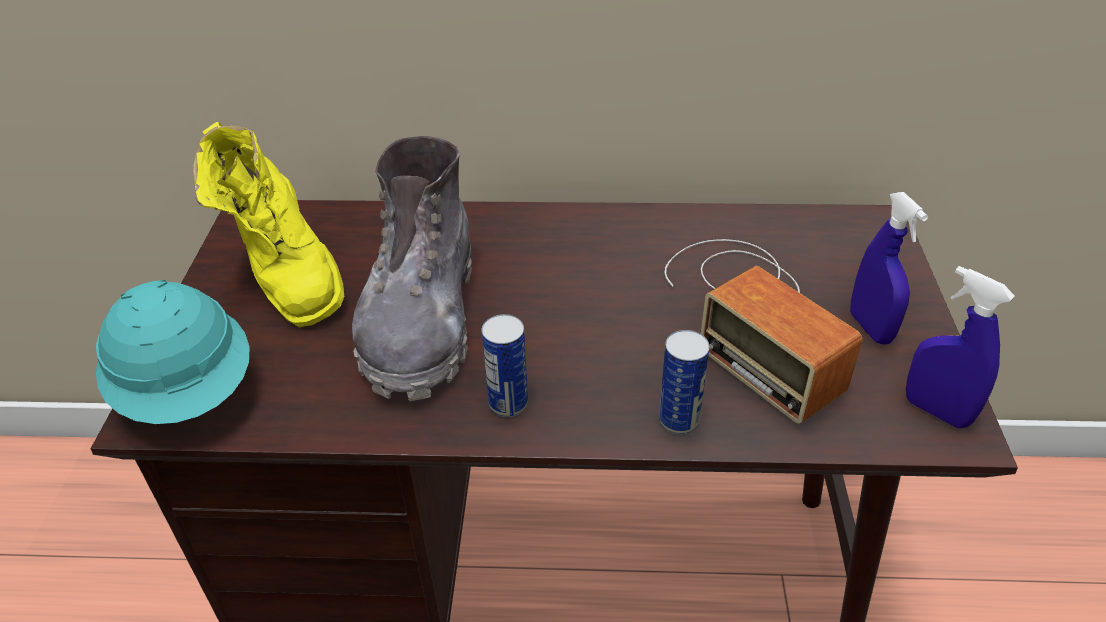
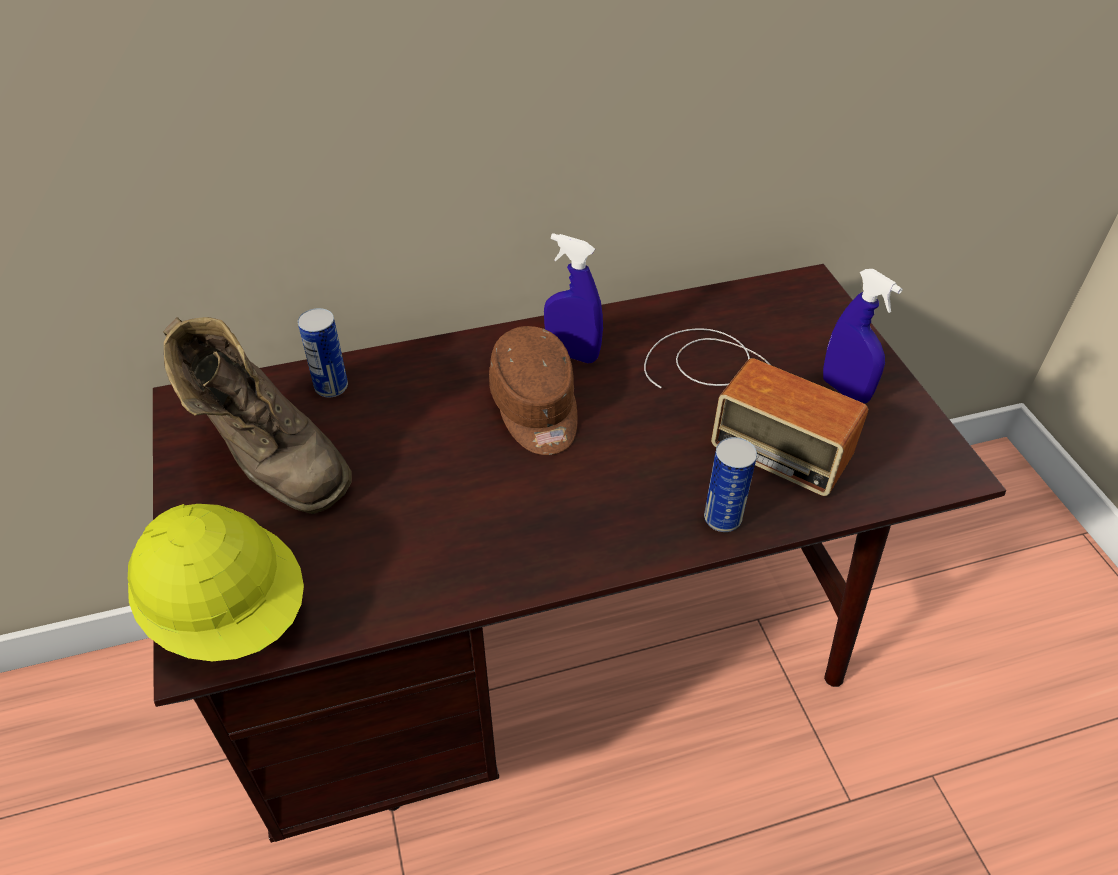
camera: 20 degrees left, 5 degrees up
(188, 391) = (229, 612): turquoise hard hat -> yellow hard hat
(287, 277) = (270, 461): yellow boot -> brown boot
(422, 320) = (437, 477): grey boot -> none
(508, 403) = (562, 541): can -> can (331, 387)
(543, 281) = (536, 409): none -> brown cap
(936, 411) = (927, 456): blue spray bottle -> blue spray bottle (572, 354)

